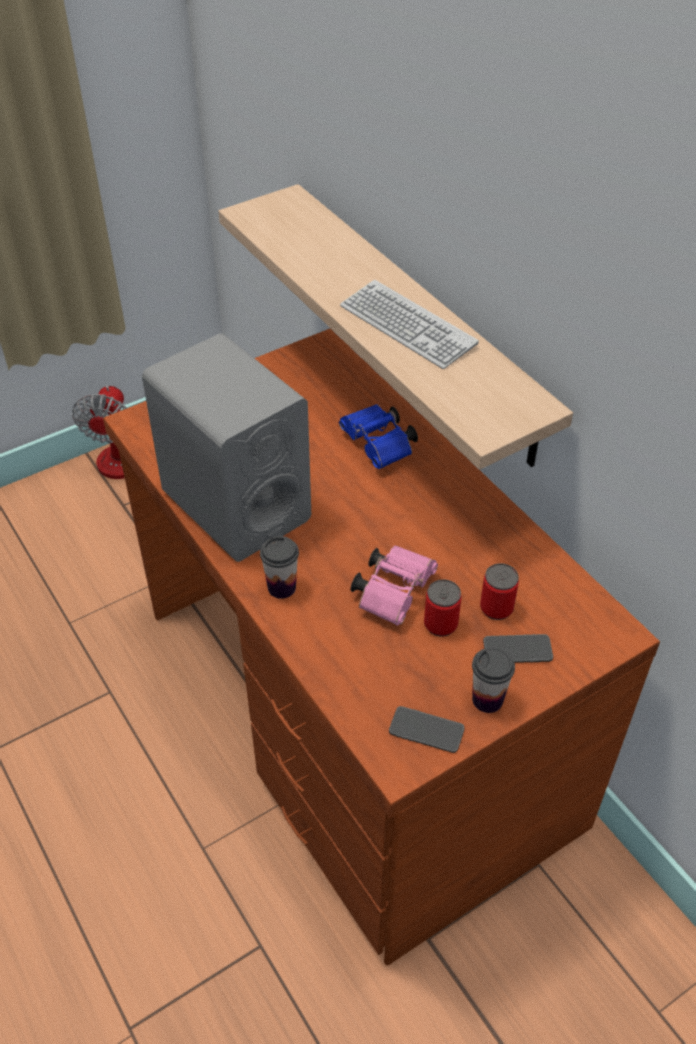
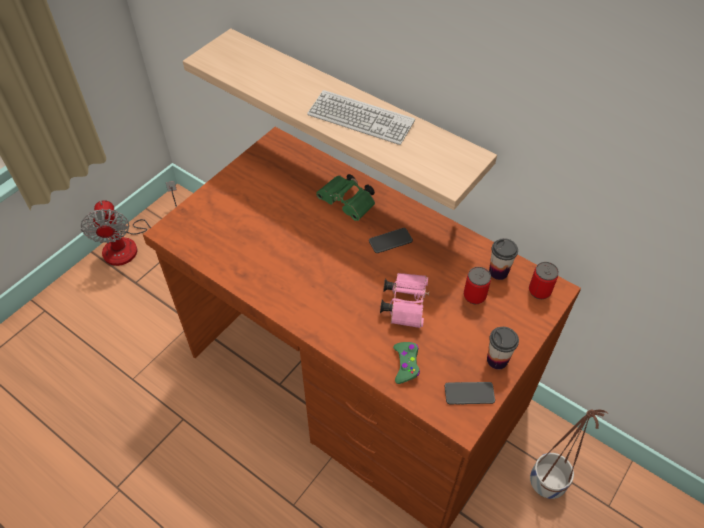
camera: 20 degrees left, 5 degrees up
(235, 505) = (270, 273): grey speaker -> none
(281, 587) = (329, 324): cup -> cup (498, 272)
(358, 667) = (406, 364): none -> green game controller
(380, 447) = (348, 204): blue binoculars -> green binoculars
(440, 624) = (445, 318): can -> can (539, 291)
(517, 650) = (500, 320): phone -> phone (390, 241)
(575, 945) = (547, 483): none -> planter

